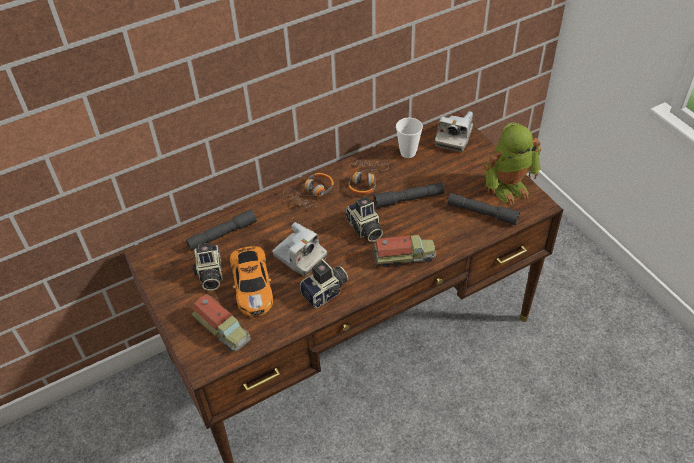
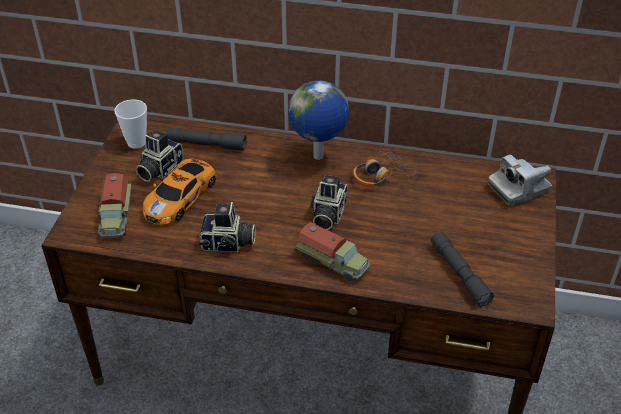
camera: 40 degrees right, 5 degrees down
(299, 257) = (243, 201): camera -> none
(311, 193) = (319, 157): headphones -> globe
(408, 153) = (453, 175): cup -> cup (136, 142)
(408, 199) = (401, 215): grey flashlight -> none
(508, 187) = (518, 268): toy robot -> none

